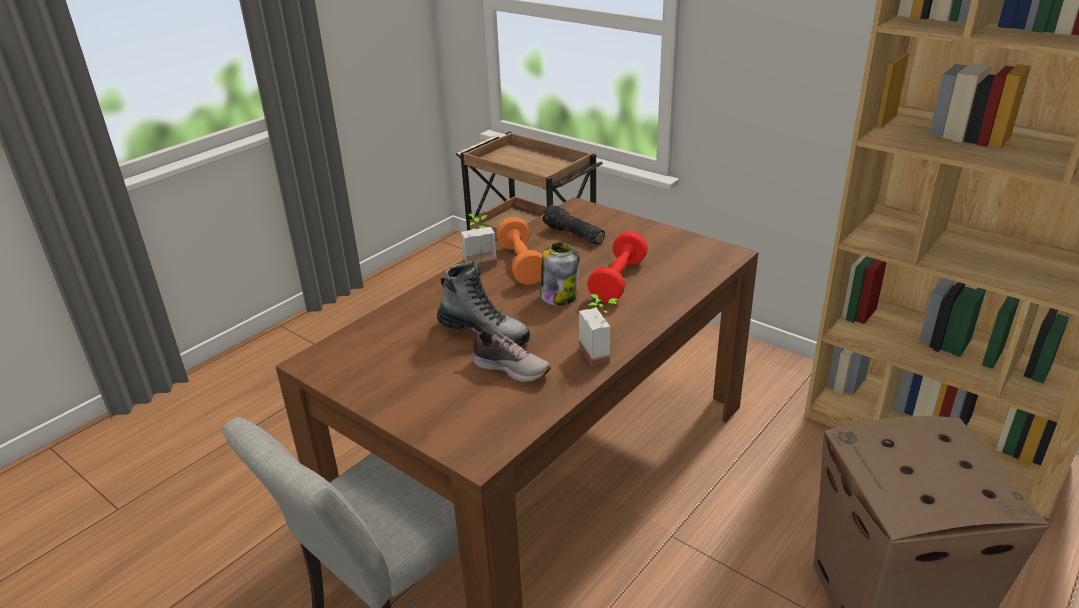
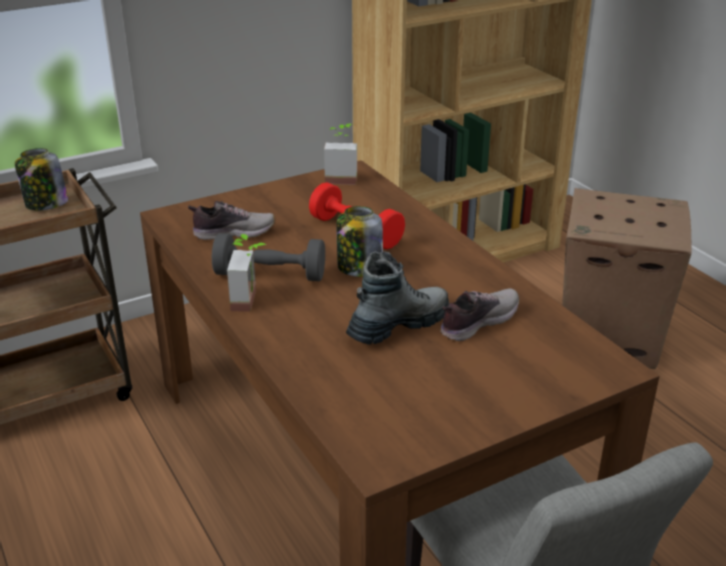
camera: 70 degrees left, 0 degrees up
(521, 264) = (270, 275): orange dumbbell -> grey dumbbell
(553, 166) = (46, 204): none -> jar
(572, 235) = (233, 232): flashlight -> shoe
(601, 353) = (480, 270): potted plant -> potted plant (341, 177)

